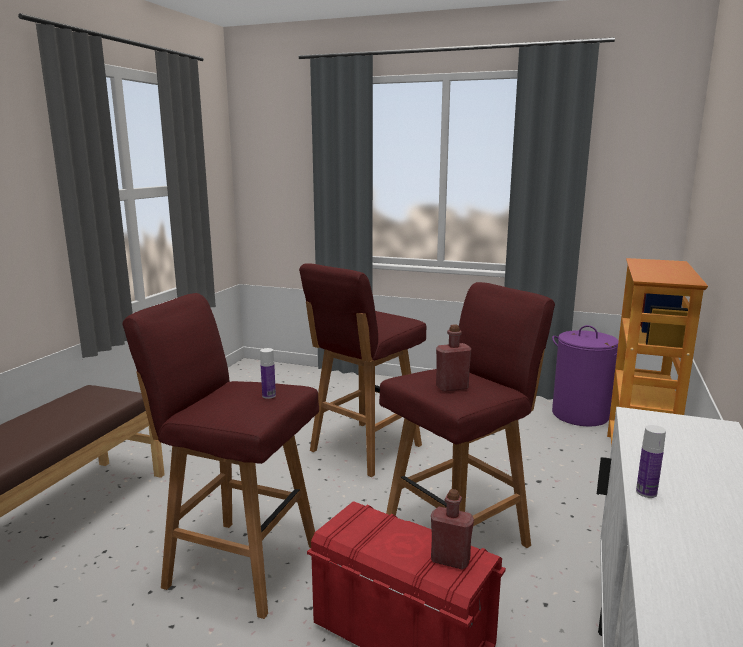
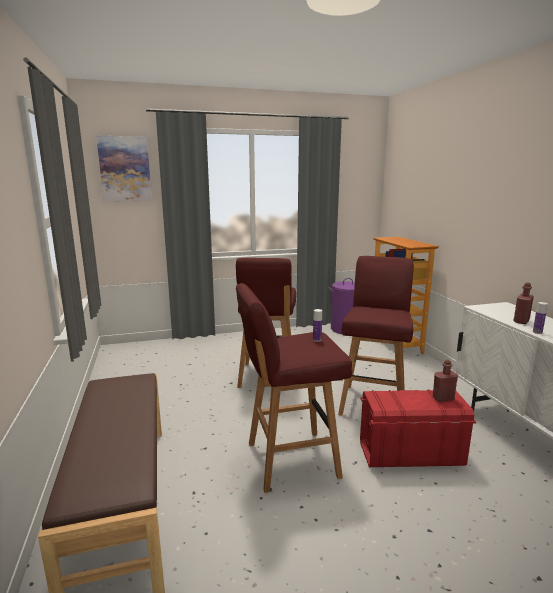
camera: 35 degrees left, 0 degrees up
(279, 137) = (125, 169): none -> picture
(452, 387) = (387, 314): red bottle -> red bottle (521, 321)

